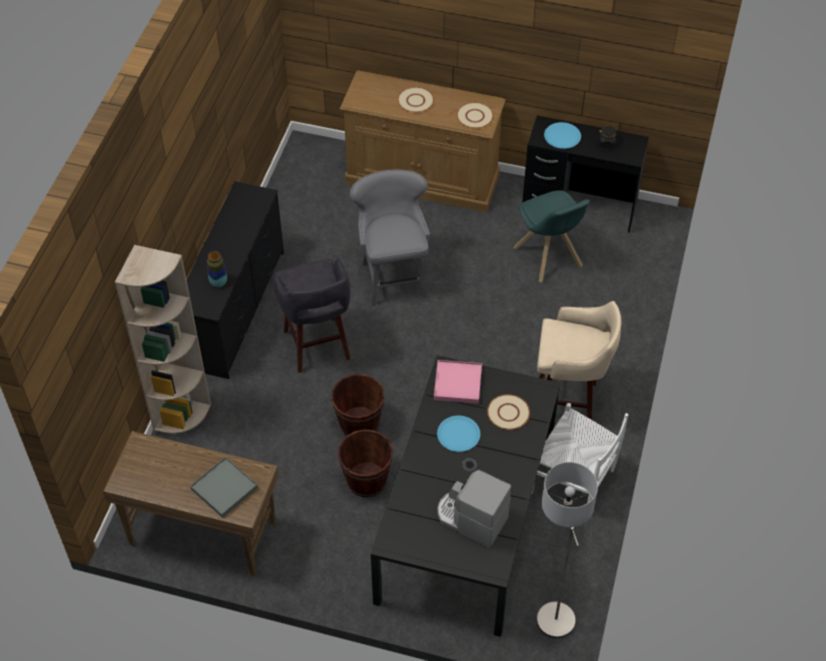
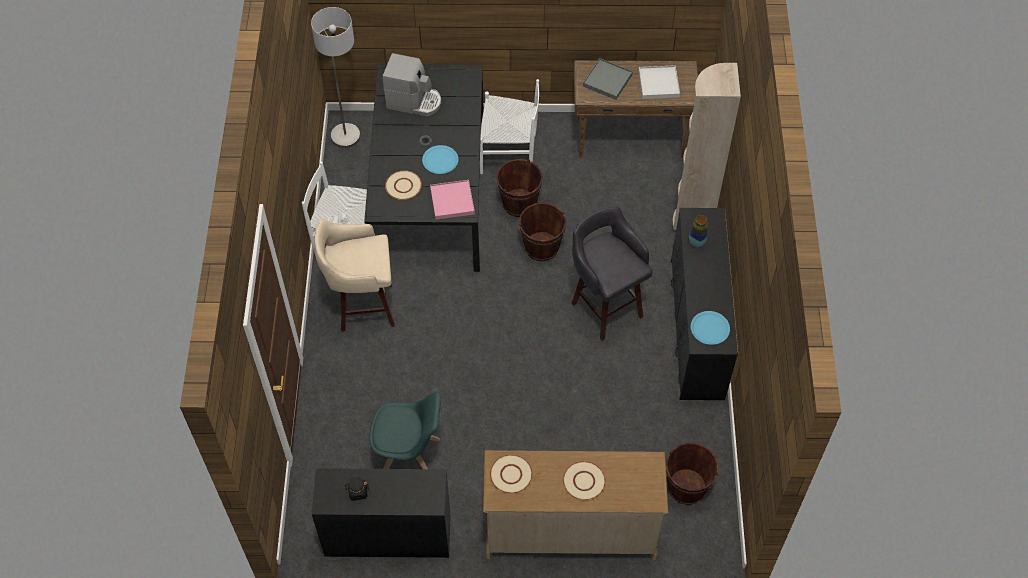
camera: 165 degrees right, 5 degrees up
(165, 470) = (658, 84): none -> white tray
(310, 188) = (686, 487): none -> brown bucket
(356, 549) = (509, 152): none -> white chair
(393, 277) = (561, 398): grey stool -> none
(548, 257) = (410, 460): turquoise chair -> turquoise chair turned 135 degrees clockwise
(562, 136) = (409, 490): blue plate -> blue plate (710, 328)

